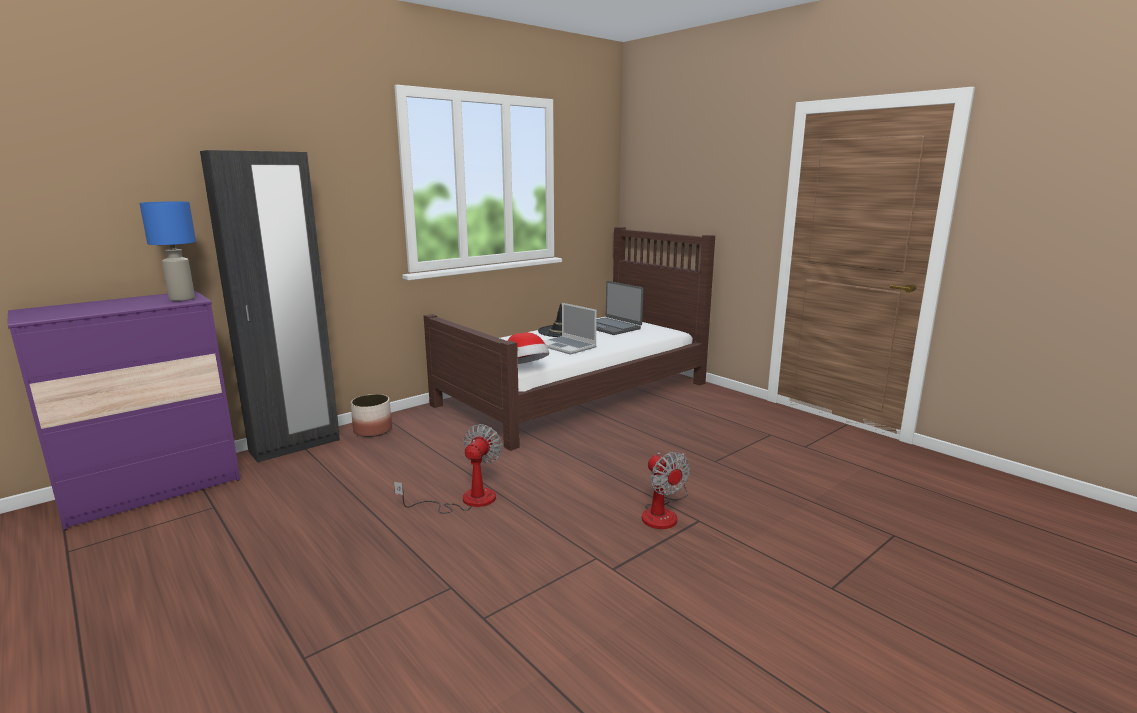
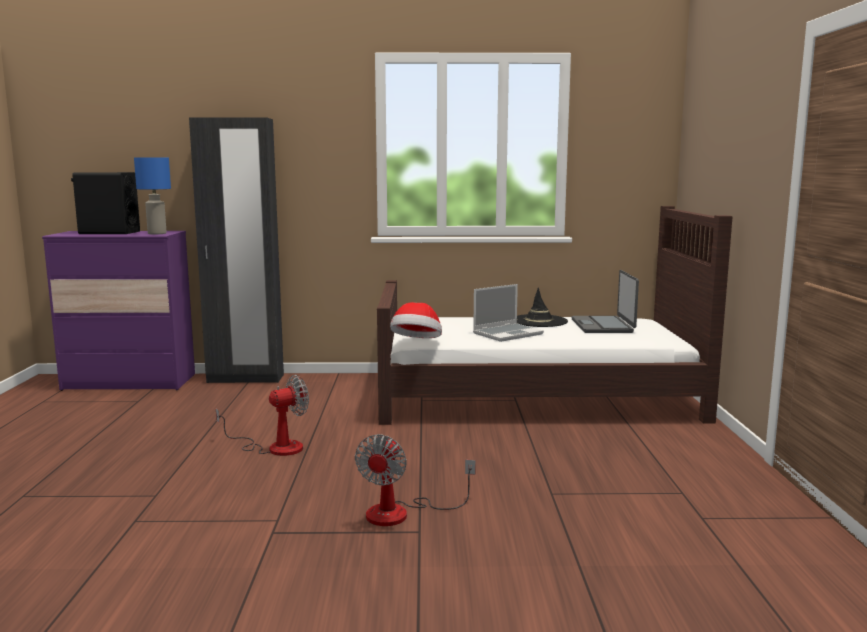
camera: 40 degrees right, 5 degrees down
(100, 306) = (109, 233): none -> black speaker
(373, 430) = (311, 382): planter -> none
(568, 346) = (508, 333): laptop -> laptop turned 120 degrees counterclockwise

